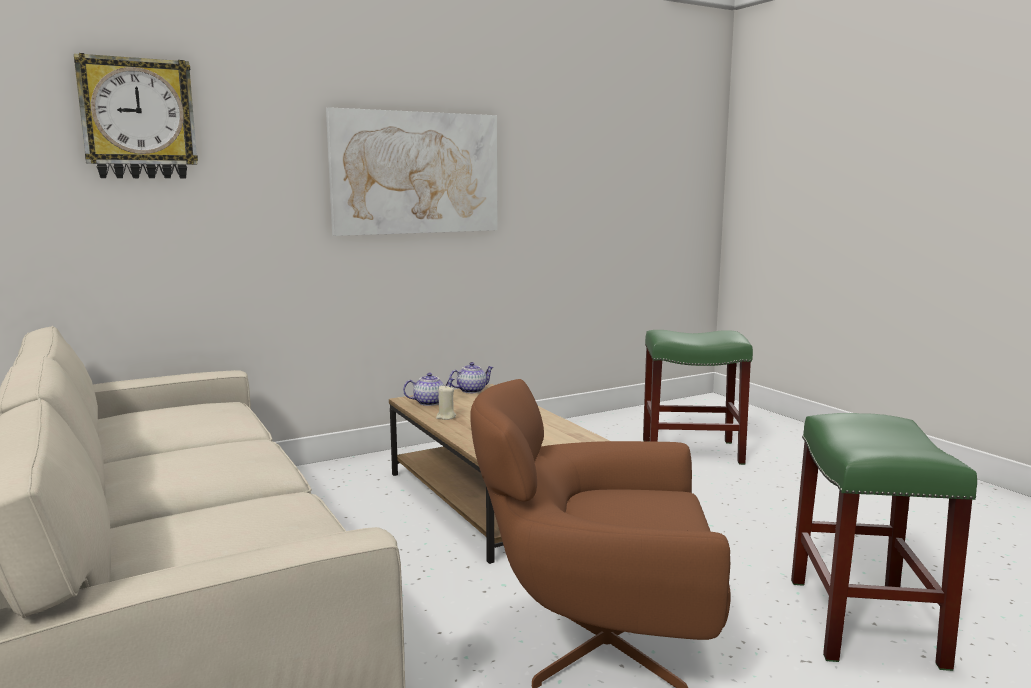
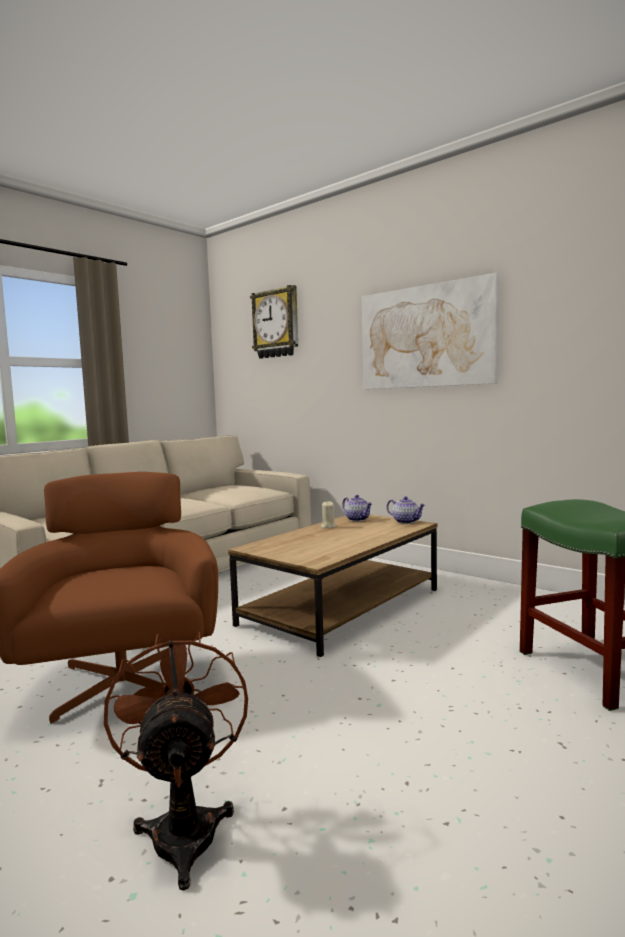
camera: 70 degrees right, 5 degrees down
(865, 622) = (184, 827): green stool -> brown fan

